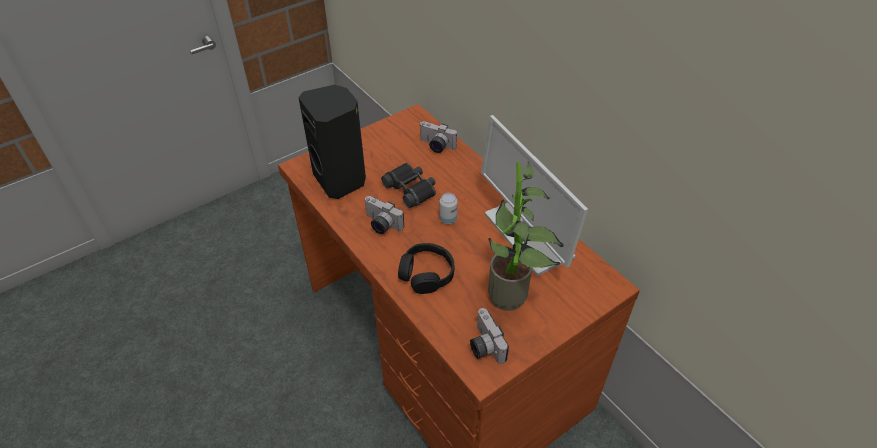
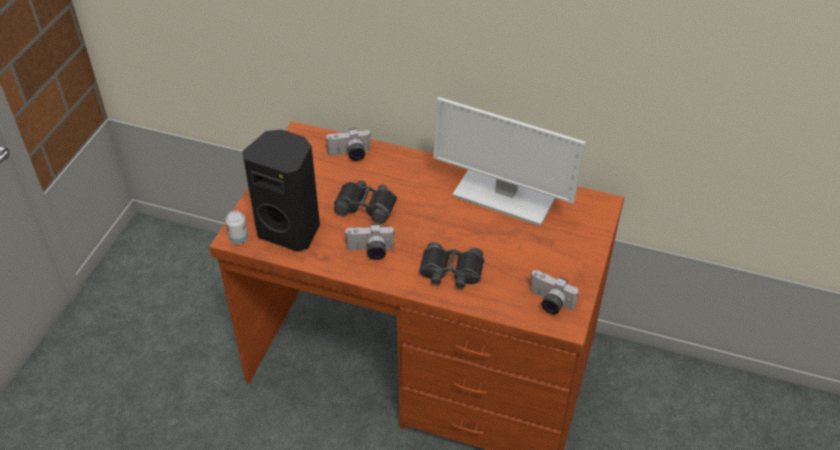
camera: 35 degrees left, 0 degrees up
(426, 274) = (451, 272): black headphones -> black binoculars
(448, 219) = (425, 216): can -> can (239, 238)
(513, 297) = (537, 253): potted plant -> none

